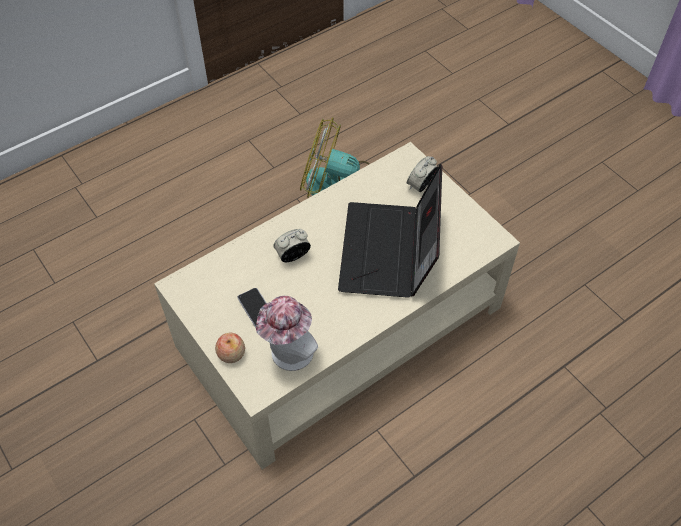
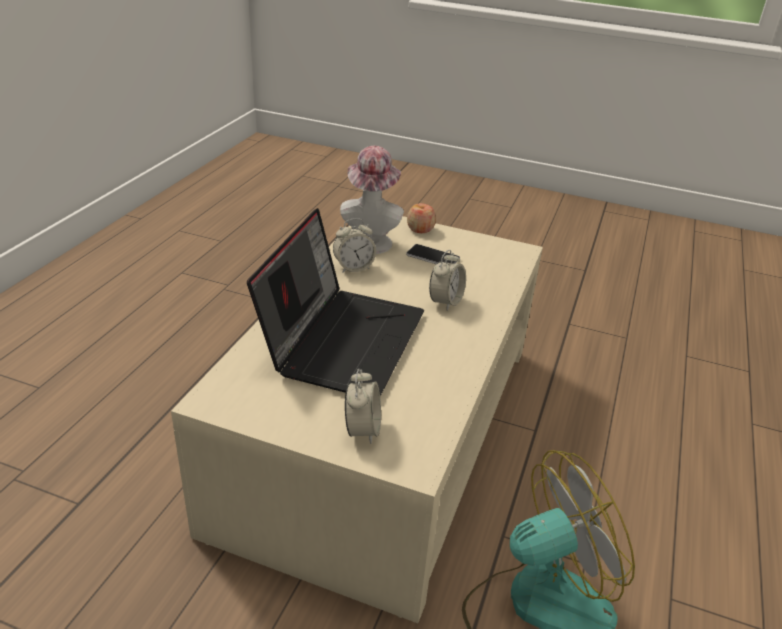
camera: 145 degrees right, 20 degrees down
(330, 324) = (353, 267): none -> alarm clock
(389, 252) = (342, 339): laptop -> laptop turned 45 degrees clockwise

